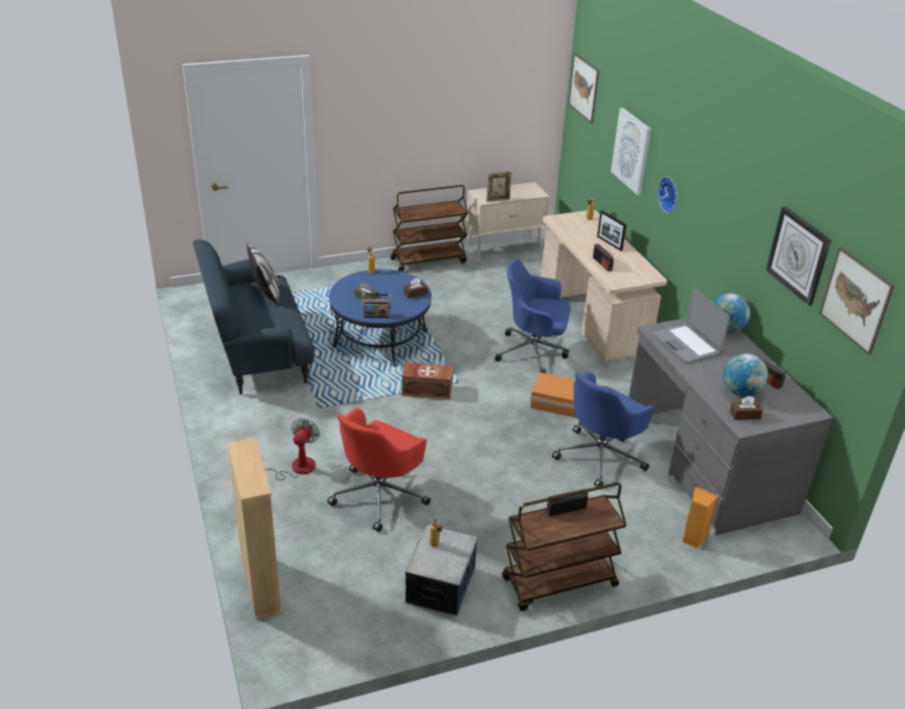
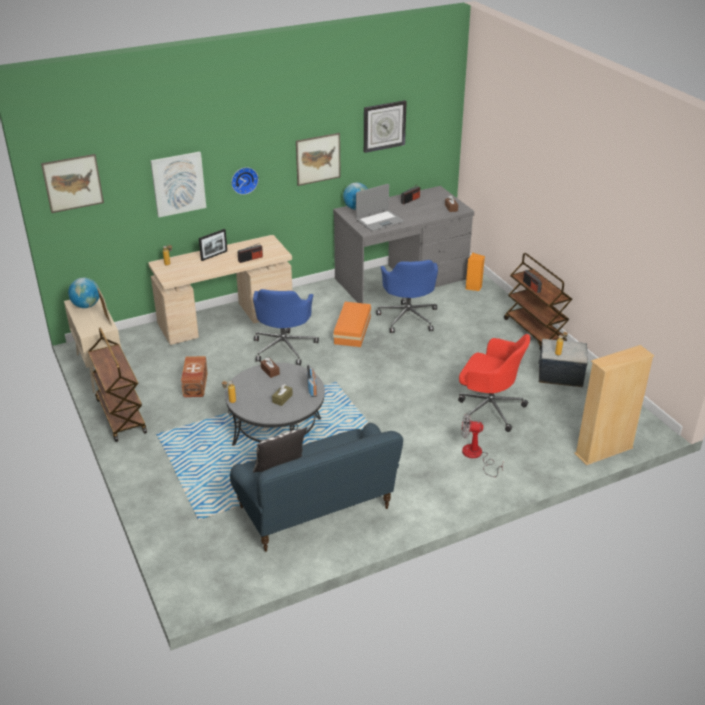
camera: 95 degrees left, 0 degrees up
(380, 339) = (277, 432): blue coffee table -> grey coffee table
(426, 389) = (350, 398): brown storage box -> brown storage box (194, 385)
(600, 456) = (408, 317): blue office chair -> blue office chair turned 45 degrees clockwise
(741, 392) = (428, 207): globe -> globe (86, 305)
(855, 300) = (432, 117): picture -> picture (318, 159)

